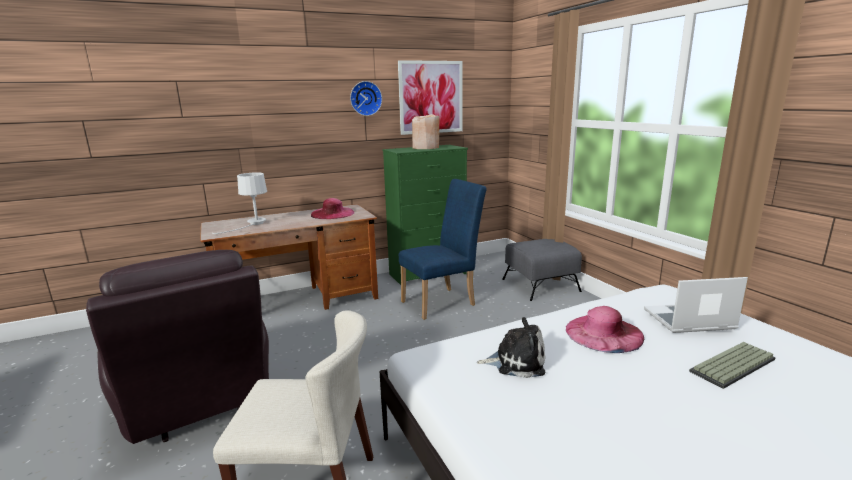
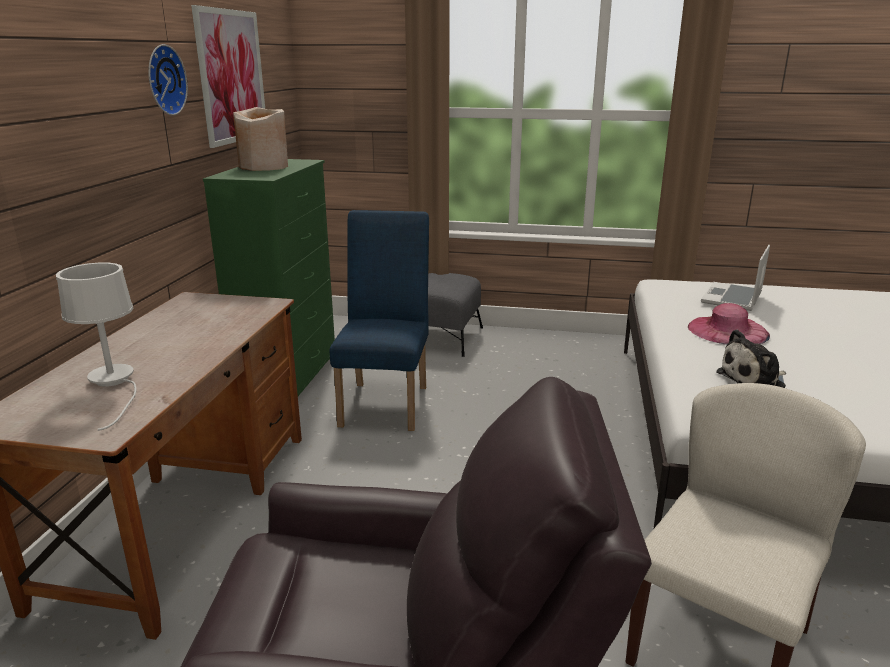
camera: 55 degrees left, 5 degrees up
(332, 213) = (201, 317): pink hat -> none
(516, 362) = (754, 380): plush toy -> plush toy turned 150 degrees counterclockwise
(734, 366) = (814, 317): keyboard -> none

